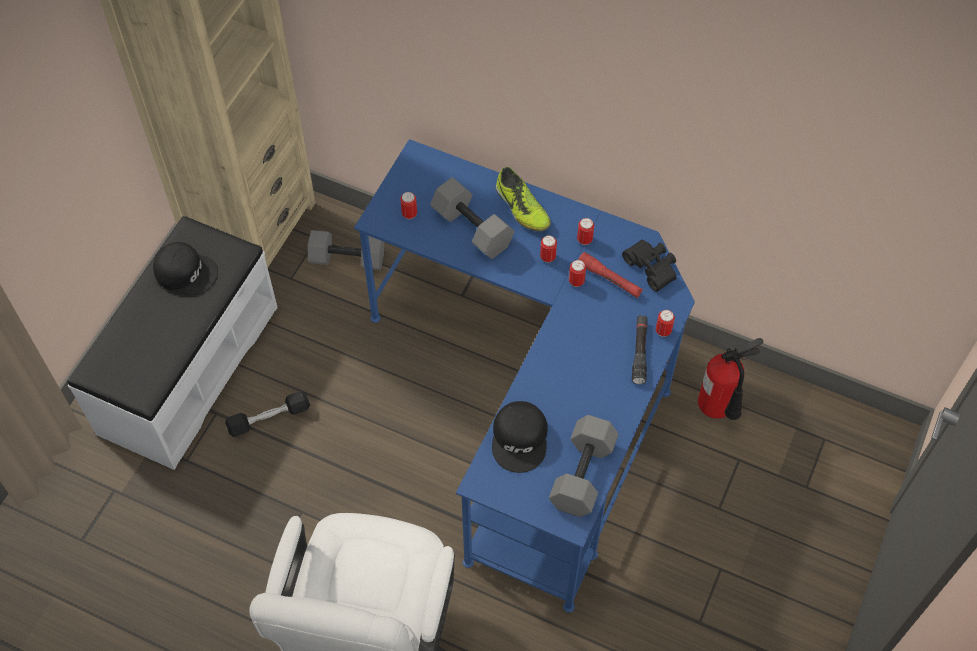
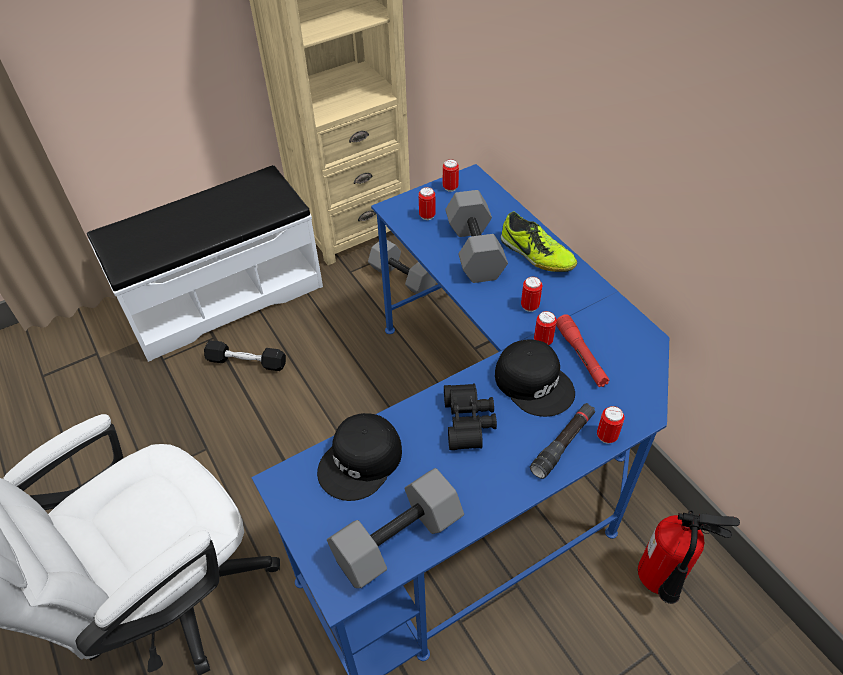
camera: 35 degrees right, 10 degrees down
(186, 271) = (238, 199): black cap -> black cap (534, 382)
(522, 208) = (536, 255): shoe -> shoe turned 45 degrees counterclockwise
(584, 240) = (580, 308): can -> can (450, 187)
(652, 267) = (639, 366): black binoculars -> black binoculars (470, 422)

